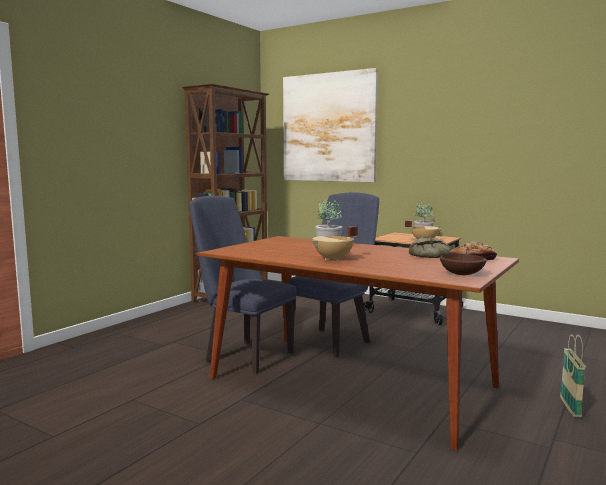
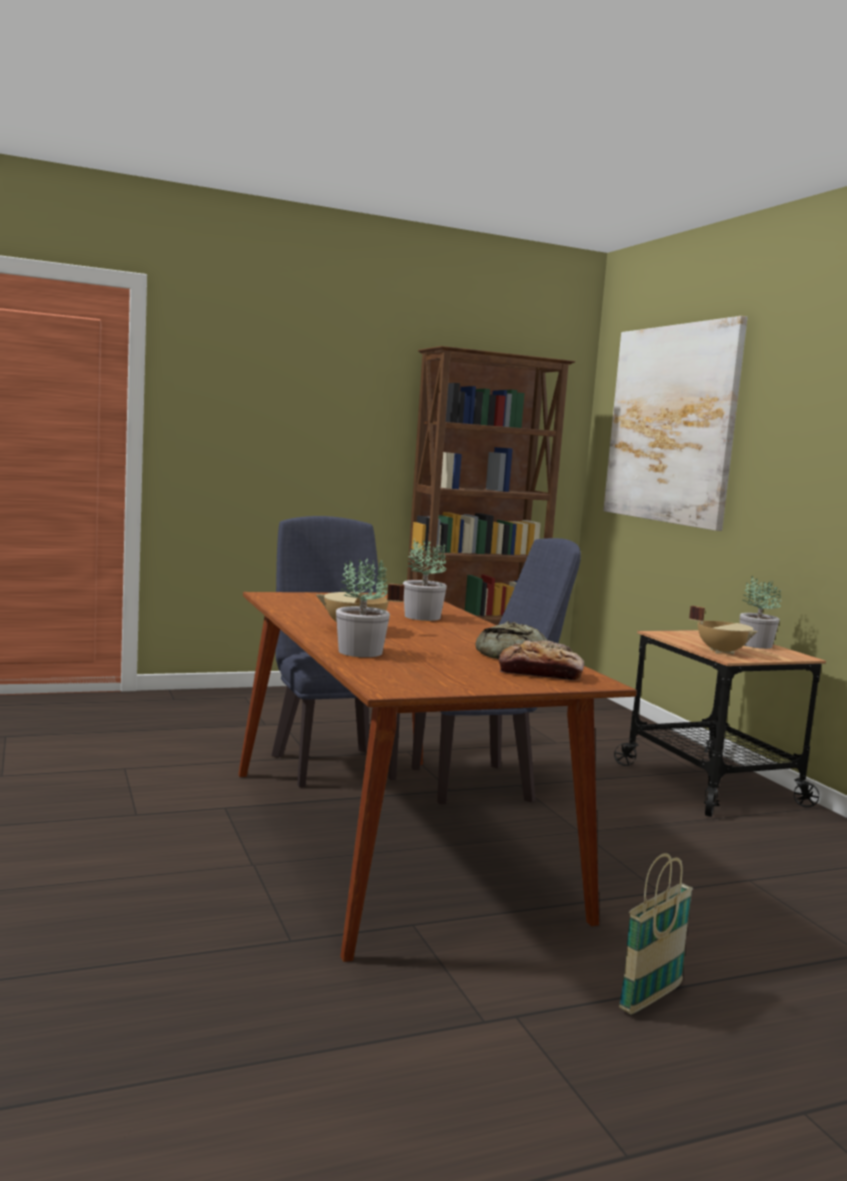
camera: 35 degrees right, 0 degrees up
(383, 268) = (361, 652): none -> potted plant
(461, 273) = (430, 681): brown bowl -> none

